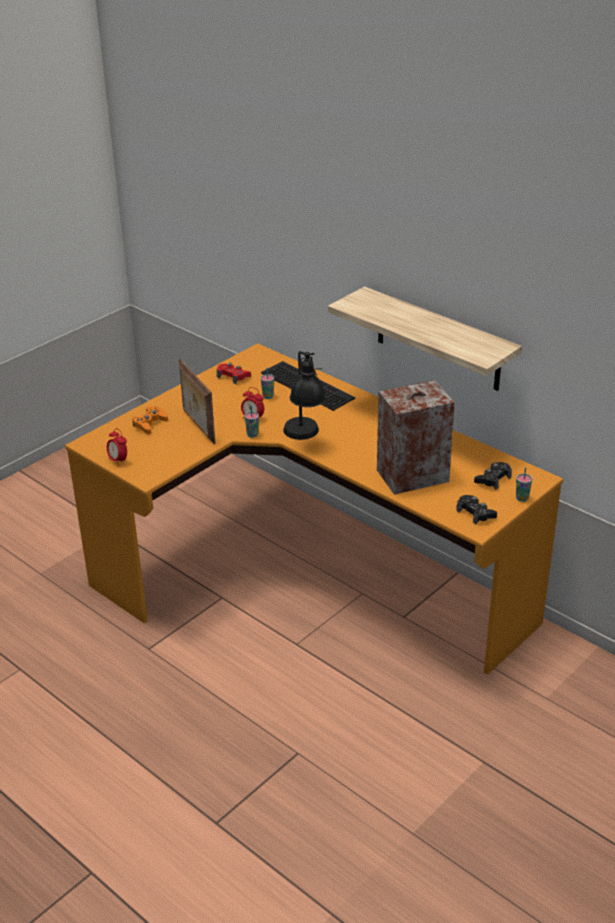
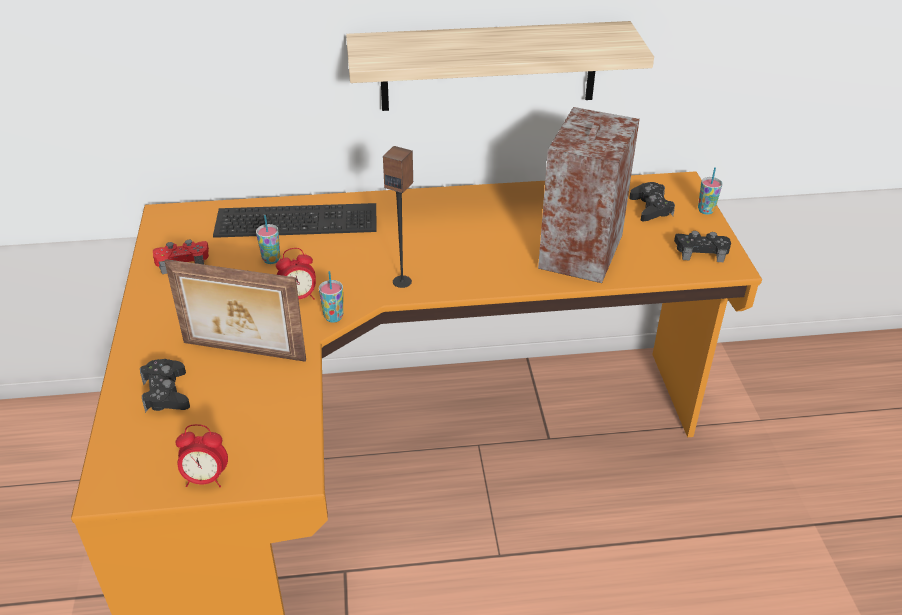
camera: 50 degrees left, 5 degrees up
(150, 424) = (166, 393): orange game controller -> black game controller
(305, 438) = (402, 281): black table lamp -> speaker

